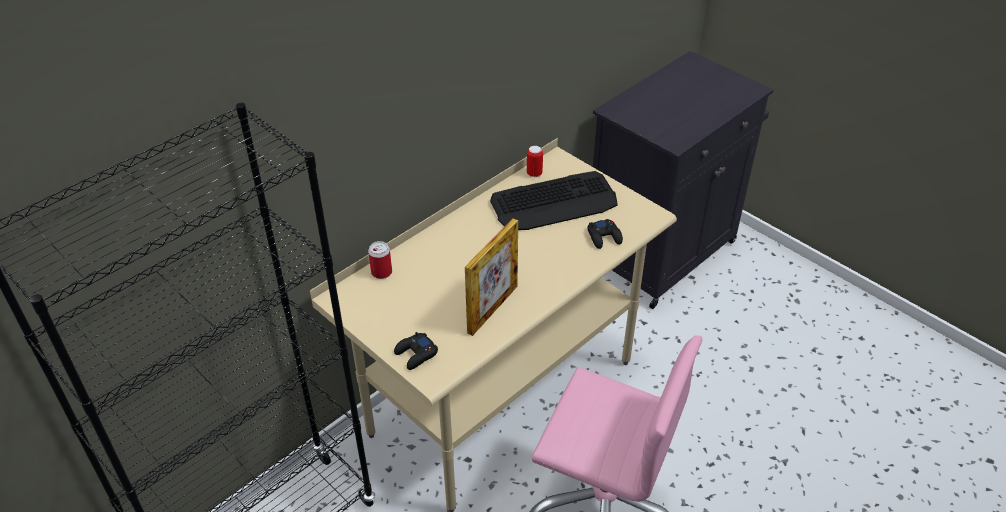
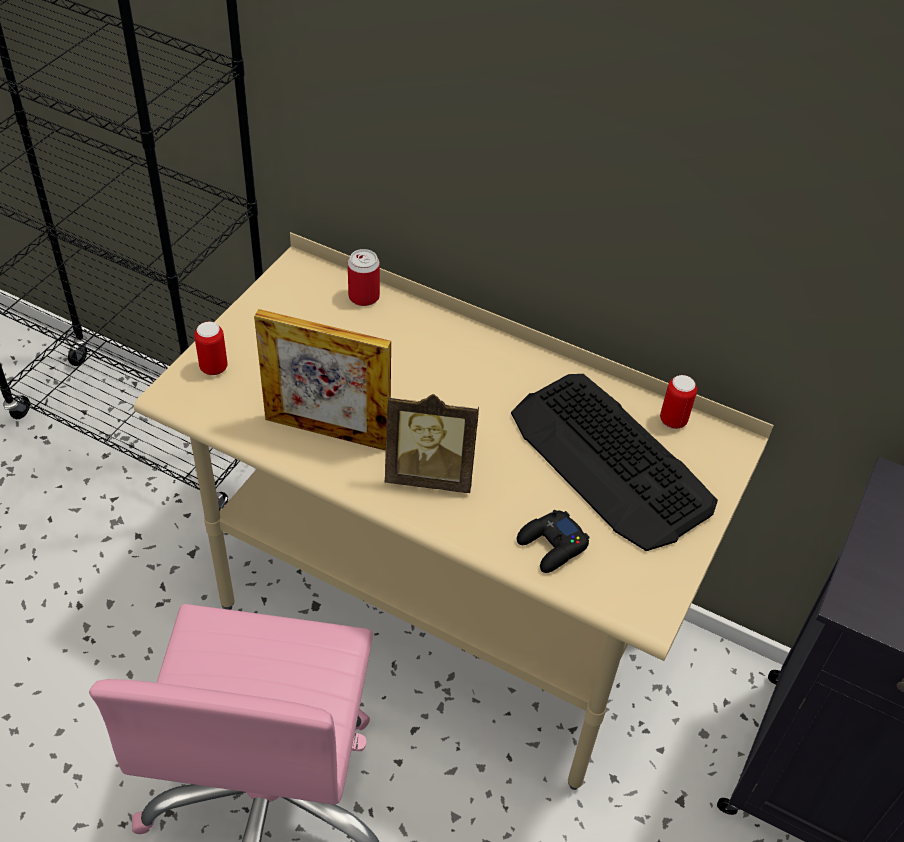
camera: 70 degrees right, 5 degrees up
(416, 354) = (213, 368): black game controller -> can
(541, 272) = (430, 475): none -> picture frame

